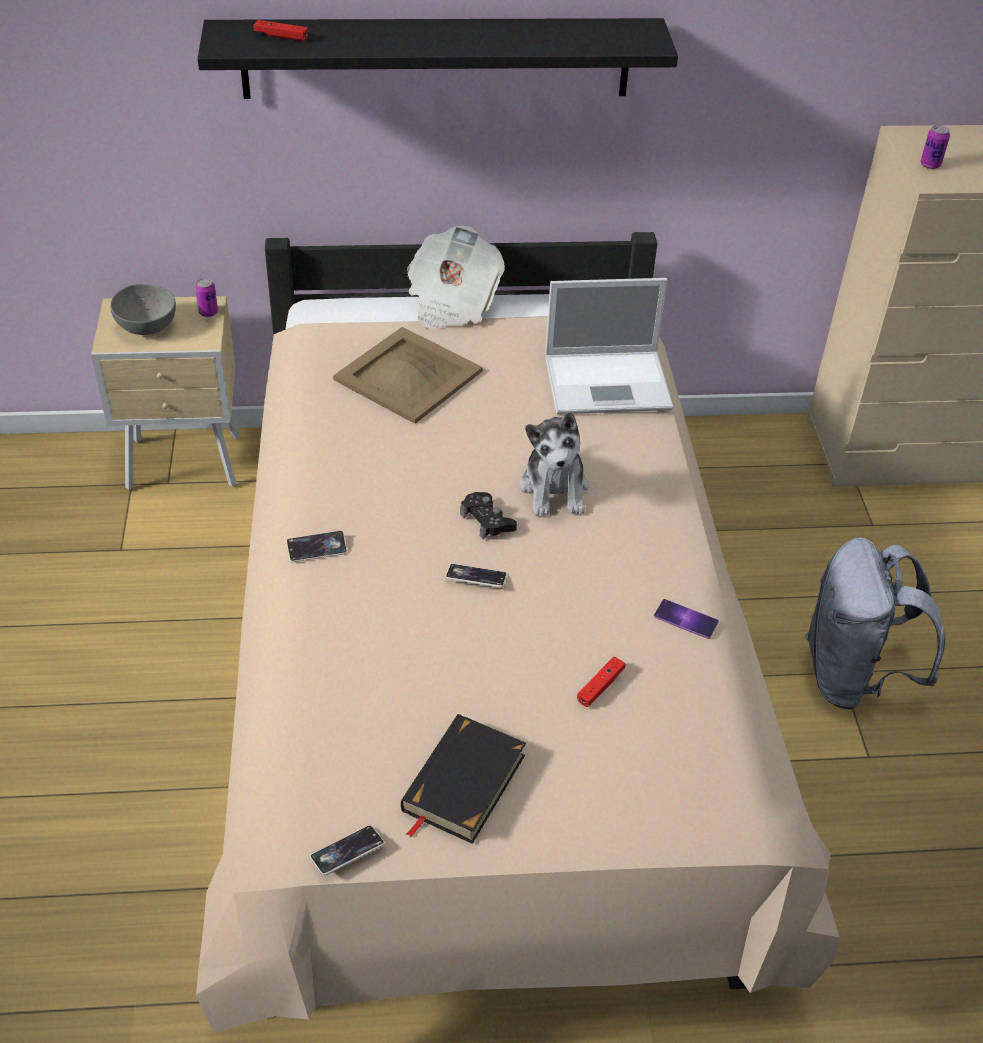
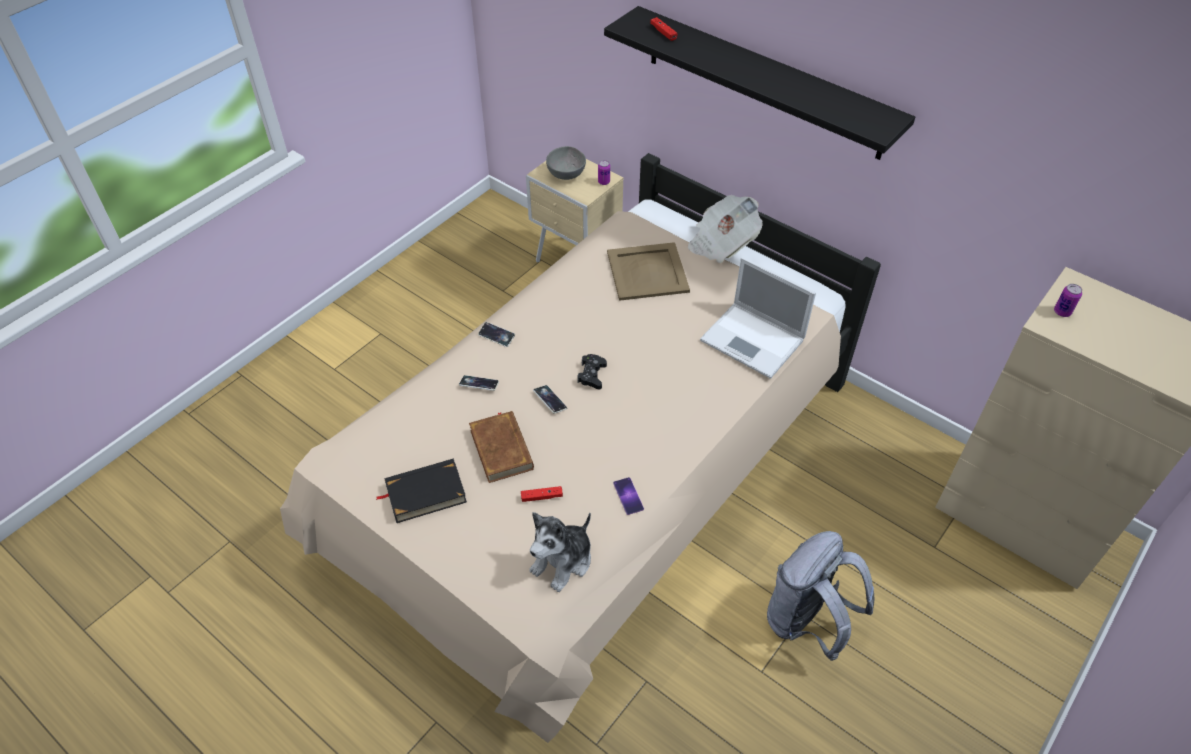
camera: 45 degrees right, 5 degrees up
(347, 852) = (345, 485): phone -> phone (479, 384)
(489, 668) = (502, 449): none -> brown book
(554, 489) = (647, 381): plush toy -> plush toy (563, 561)

